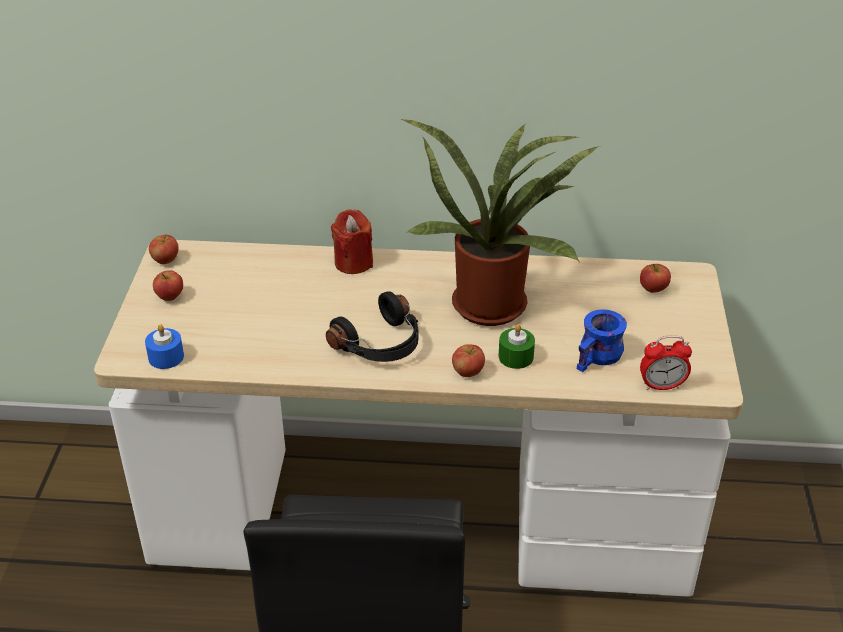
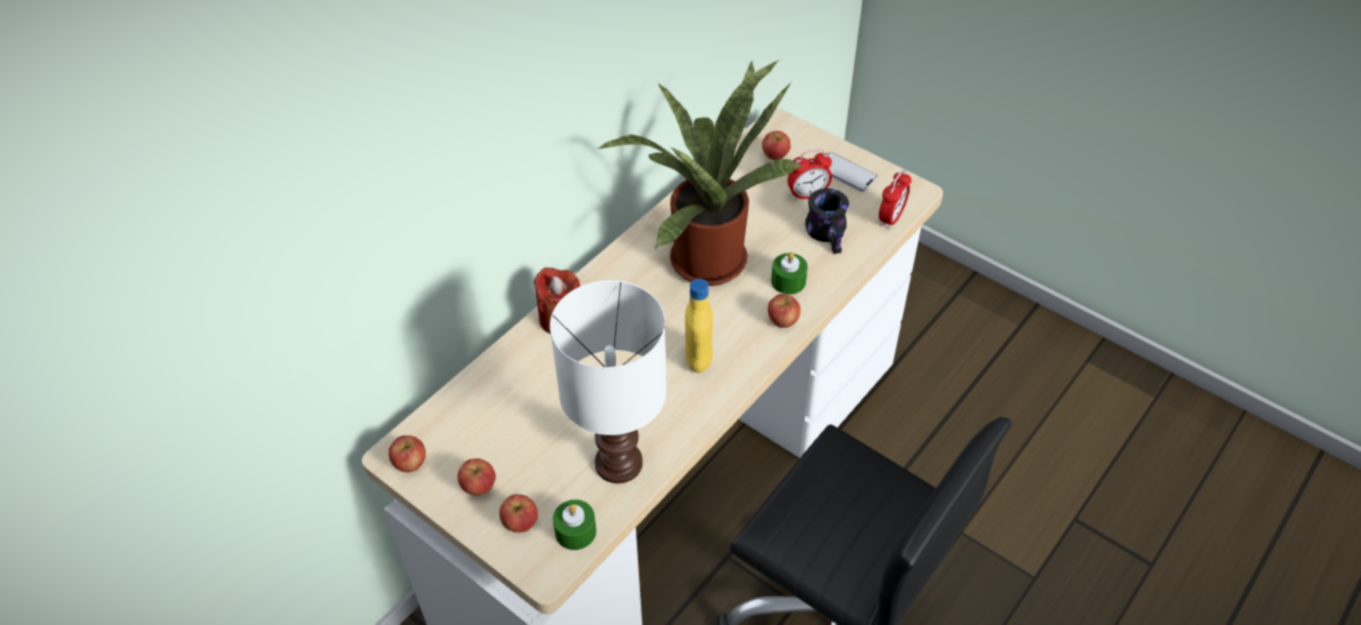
camera: 55 degrees left, 10 degrees up
(154, 329) = (520, 523): none -> apple
(166, 357) = (575, 531): blue candle -> green candle
(245, 350) = (620, 462): none -> white table lamp
(381, 345) = (698, 359): black headphones -> yellow bottle
(600, 357) = (830, 232): blue mug -> black mug
(629, 326) = (807, 195): none -> alarm clock
(684, 336) = (846, 173): none -> phone

